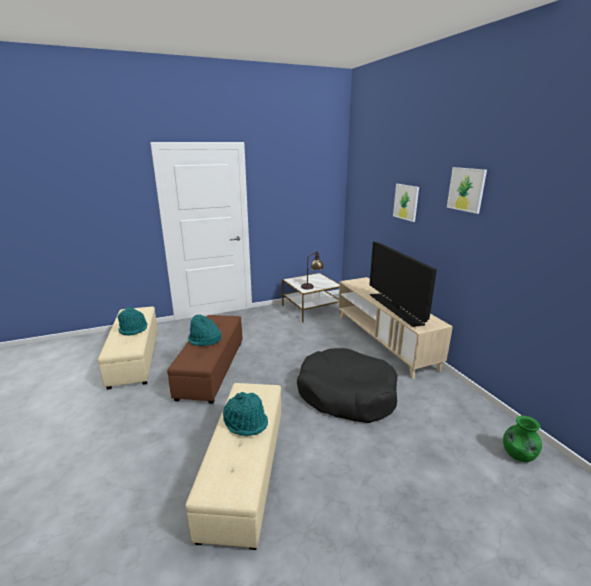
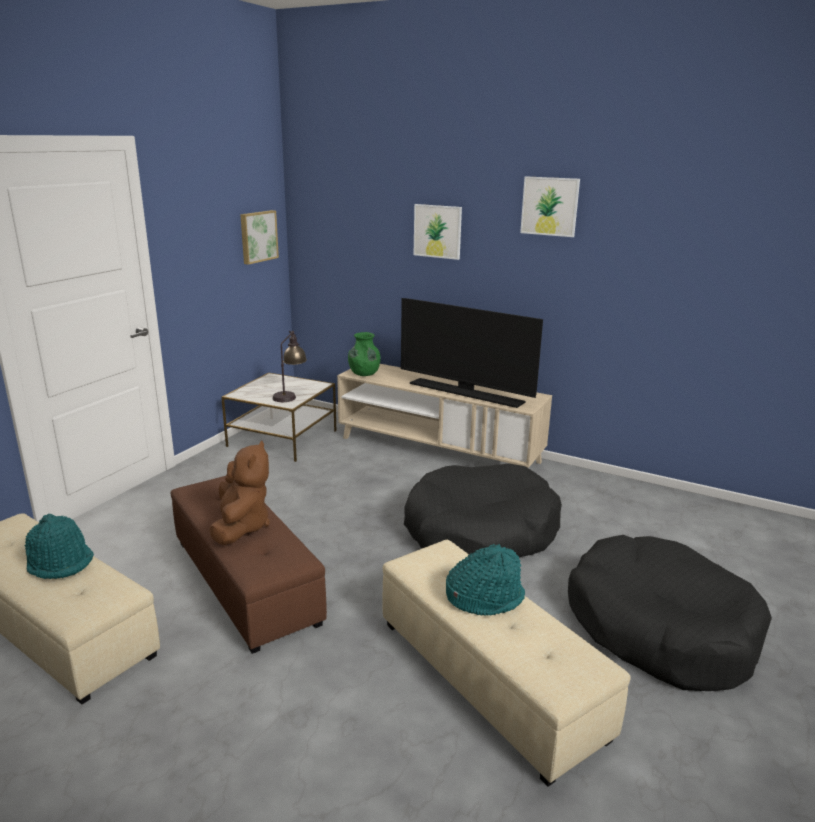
camera: 40 degrees left, 0 degrees up
(204, 340) = (241, 526): turquoise hat -> brown plush toy
(322, 197) = (257, 236): none -> picture
(378, 509) = (659, 628): none -> black dog bed
(518, 454) = (695, 515): green vase -> green vase (364, 374)

